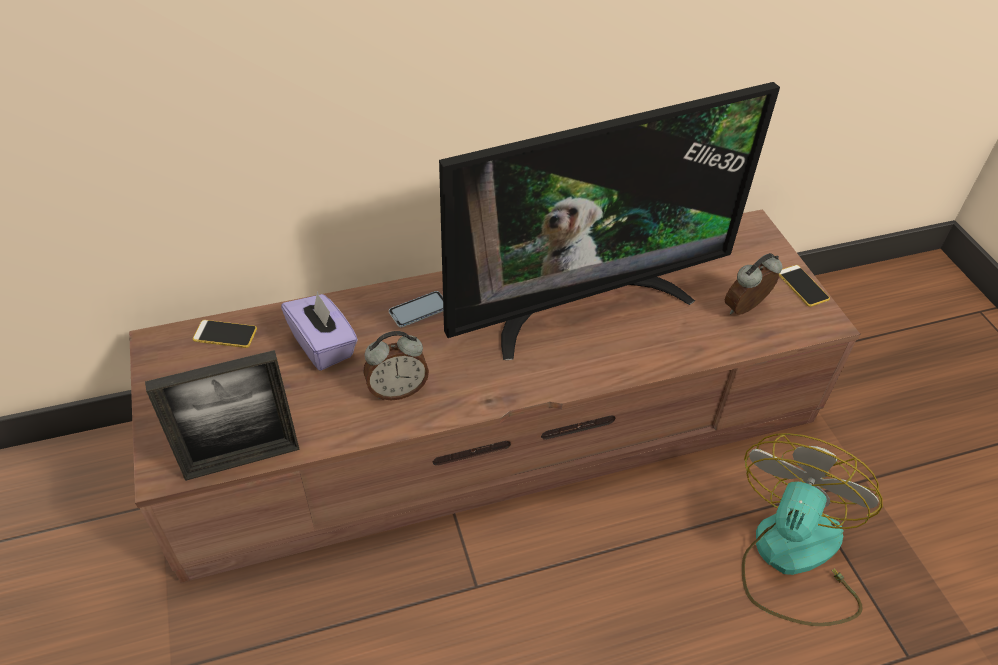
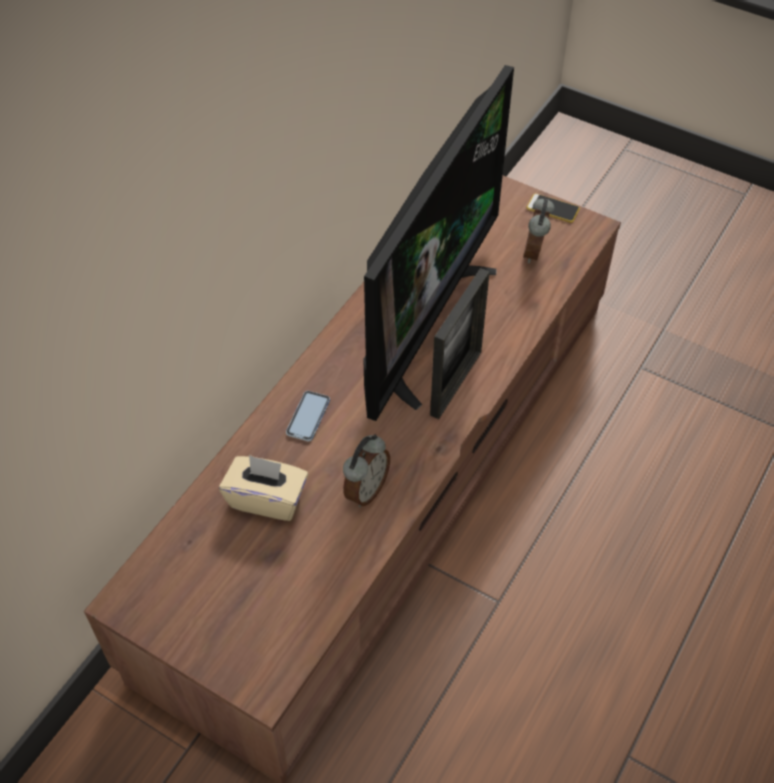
camera: 40 degrees left, 5 degrees up
(225, 334) = (174, 551): phone -> none
(242, 460) = (314, 631): picture frame -> picture frame (456, 383)
(323, 345) = (267, 499): purple tissue box -> beige tissue box
(791, 559) = (670, 419): fan -> none

